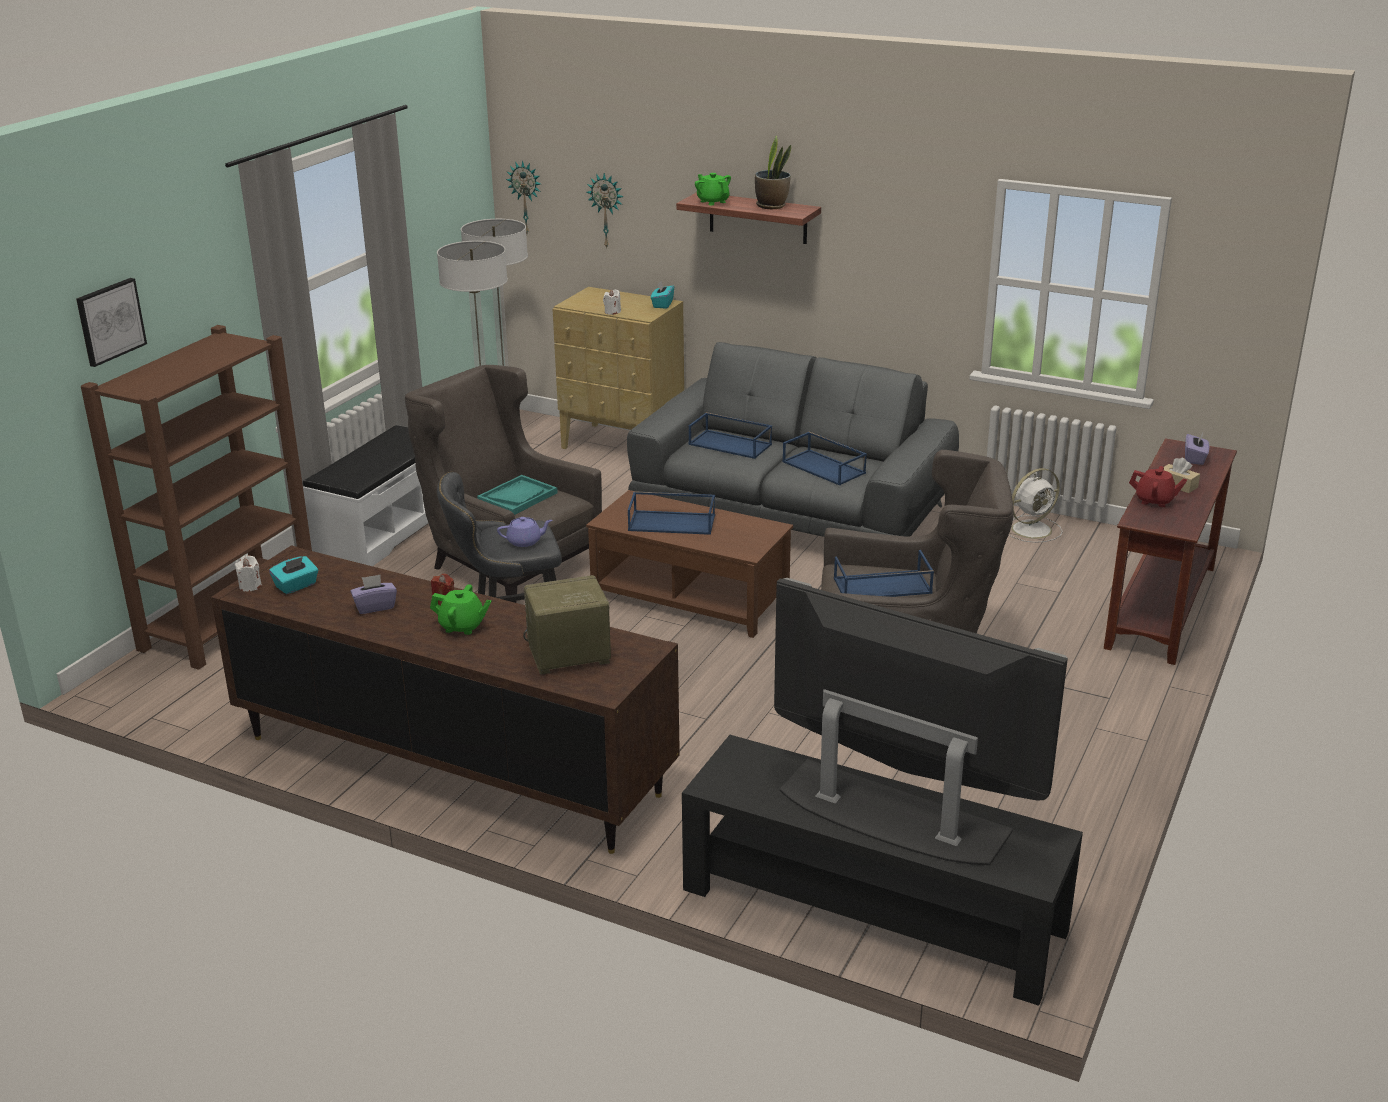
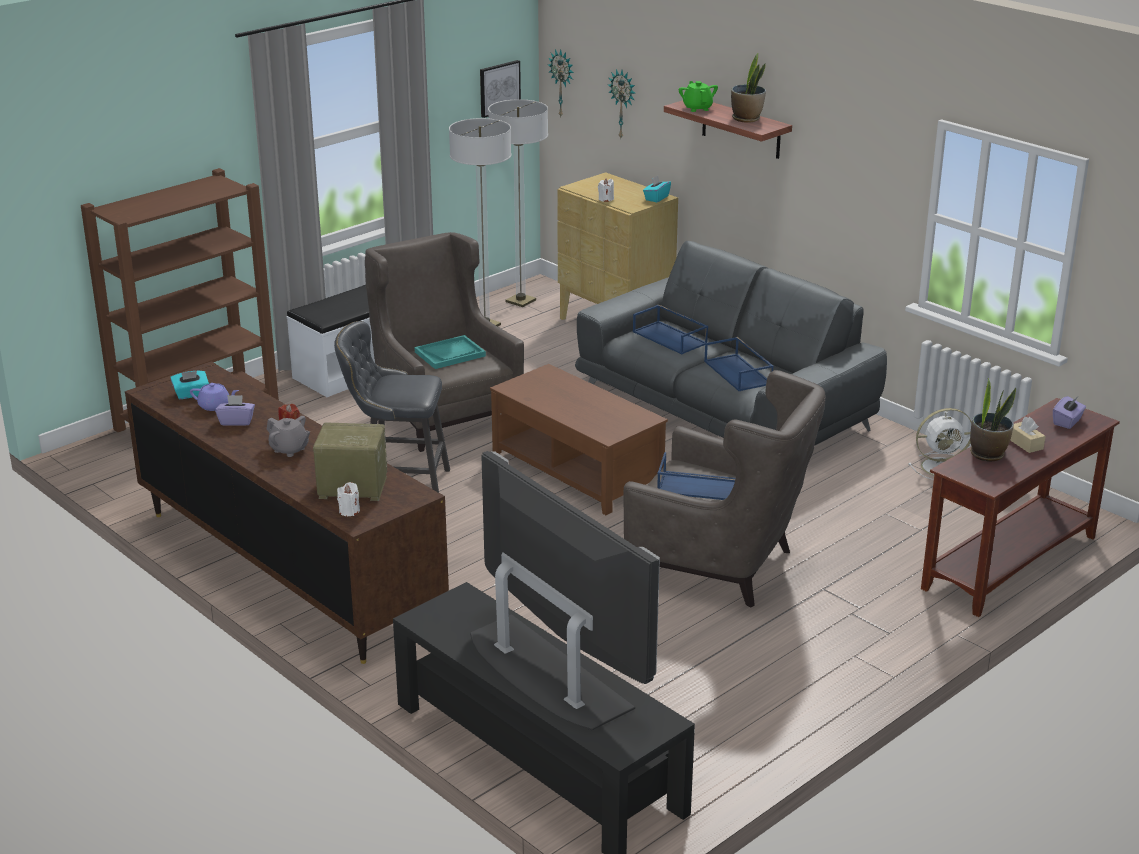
camera: 20 degrees right, 0 degrees up
(110, 321) = (115, 155): picture -> picture (499, 88)
(250, 586) = (158, 388): white candle -> white candle (349, 511)
(462, 626) = (289, 449): green teapot -> grey teapot
(525, 541) = (407, 391): purple teapot -> purple teapot (215, 406)
(673, 522) = (564, 398): blue tray -> none
(1154, 501) = (987, 454): red teapot -> potted plant

